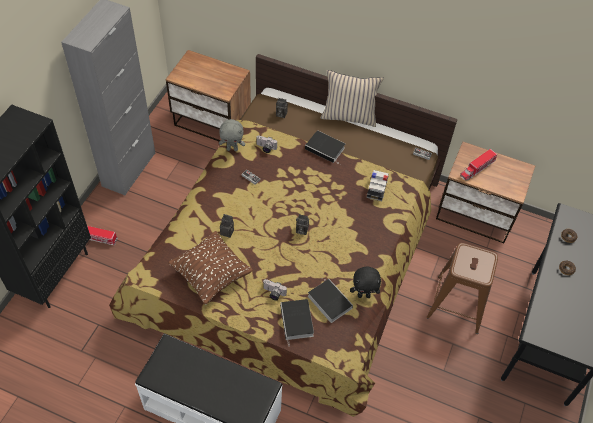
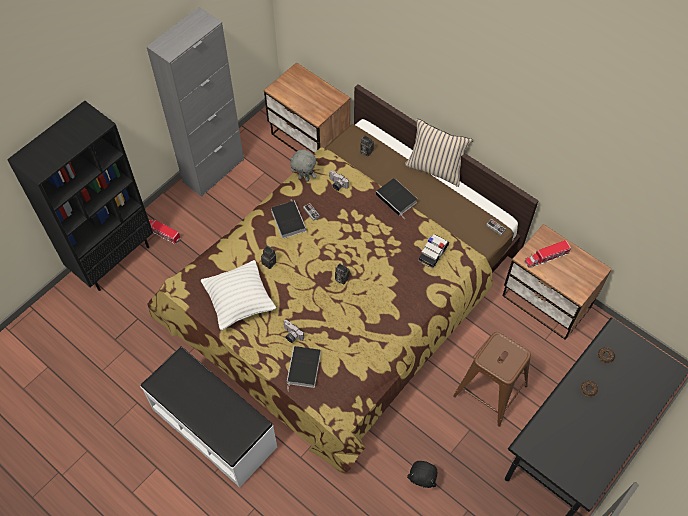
camera: 20 degrees right, 5 degrees up
(211, 275) = (239, 302): brown pillow -> white pillow
(328, 301) = (341, 357): book -> book (287, 220)
(364, 295) = (378, 360): black plush toy -> black plush toy (421, 483)

